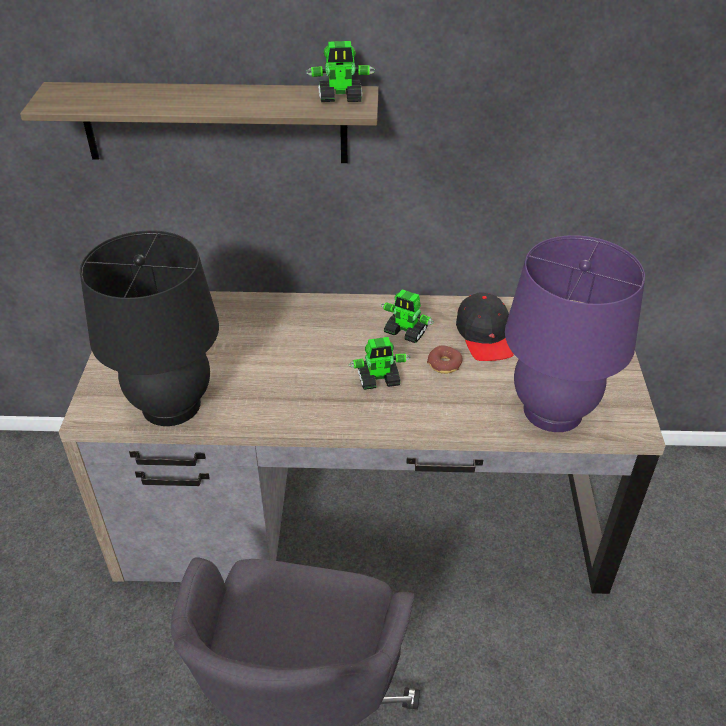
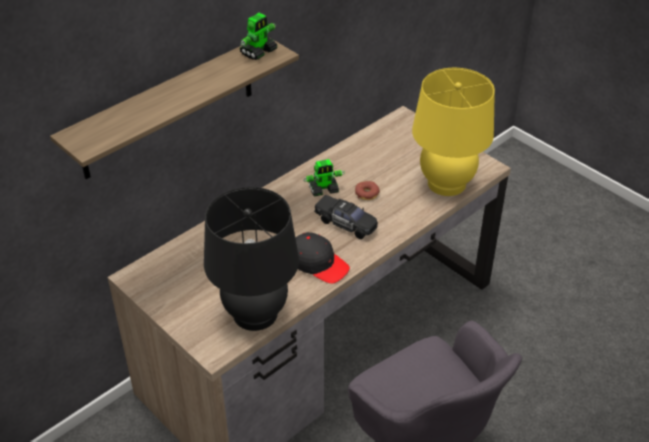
camera: 45 degrees left, 0 degrees up
(379, 379) = (346, 223): toy robot -> black toy car
(485, 335) = (366, 165): black cap -> black cap (318, 263)
(552, 411) = (446, 183): purple table lamp -> yellow table lamp

